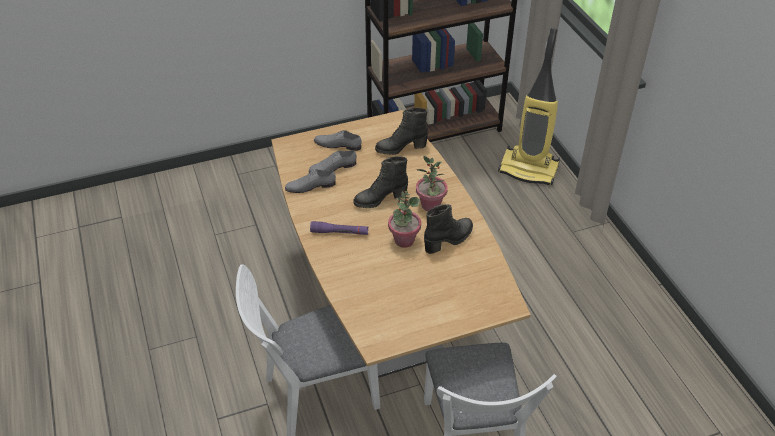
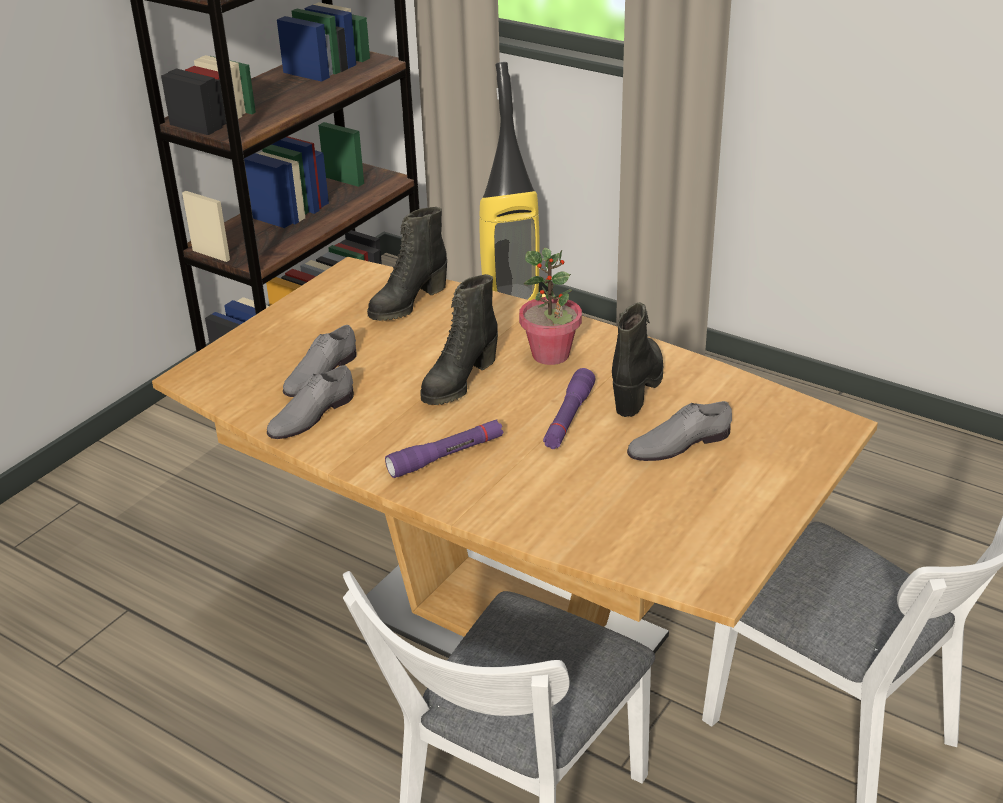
camera: 35 degrees left, 10 degrees down
(338, 144) = (290, 339): grey shoe -> grey shoe (678, 443)
(404, 240) = (568, 418): potted plant -> purple flashlight

